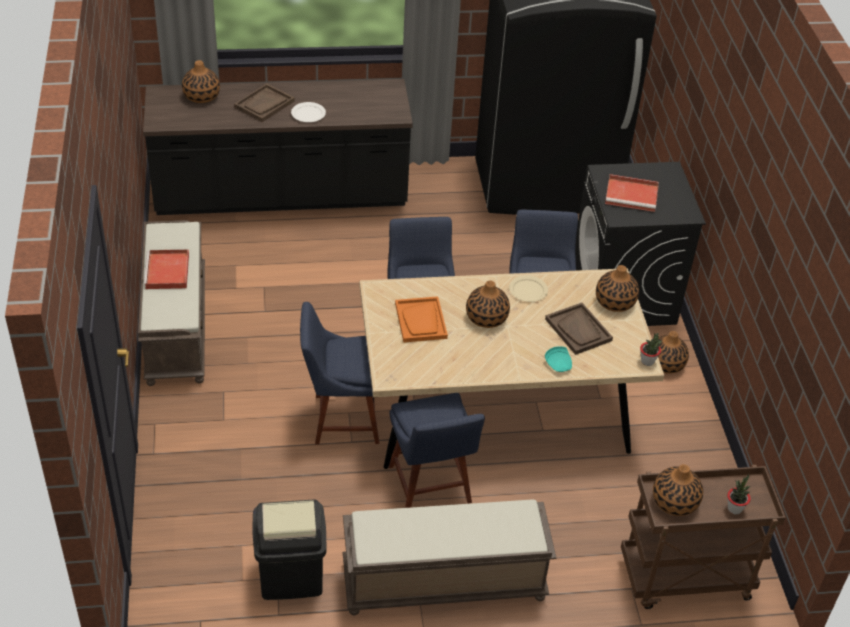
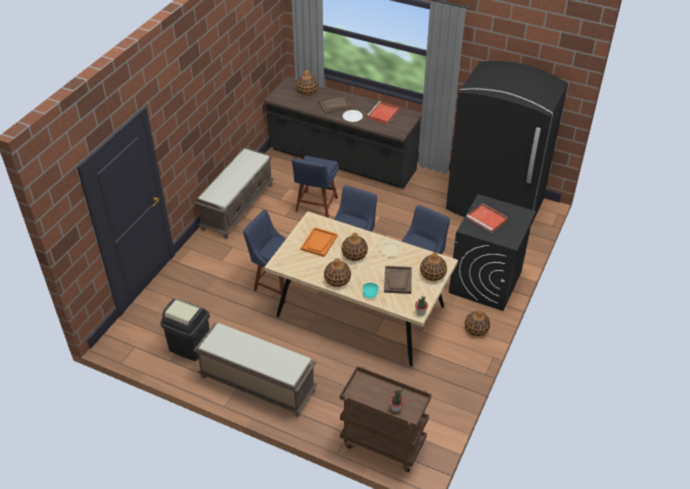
camera: 35 degrees right, 0 degrees up
(167, 272) = (233, 175): red tray -> red tray (383, 114)
(430, 487) = (291, 336): blue chair -> blue chair (315, 206)
(674, 501) = (366, 389): vase -> vase (337, 280)

